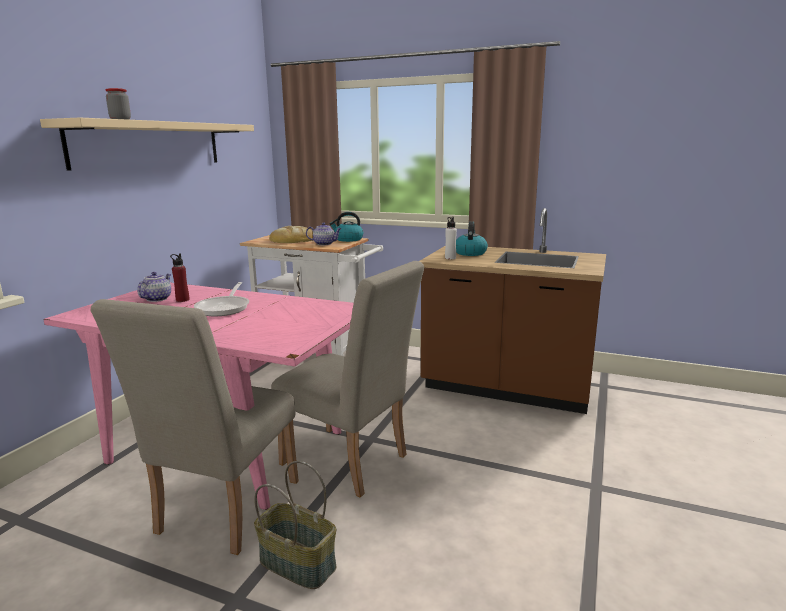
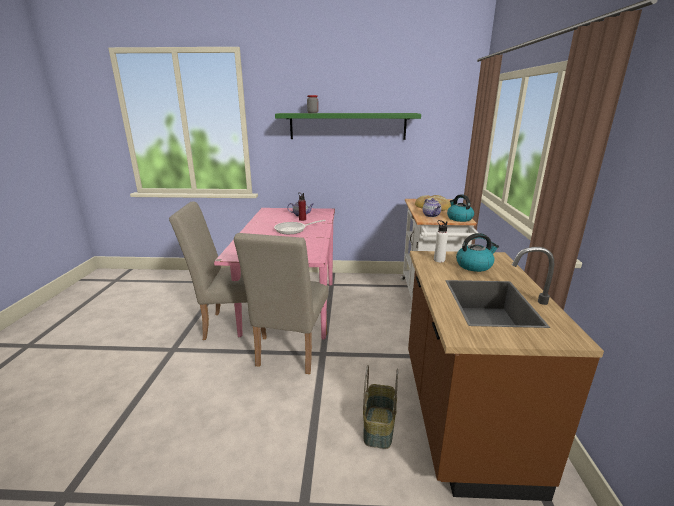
camera: 70 degrees right, 5 degrees up
(150, 144) = (347, 126): beige shelf -> green shelf
(299, 563) = (197, 360): basket -> basket (379, 427)

